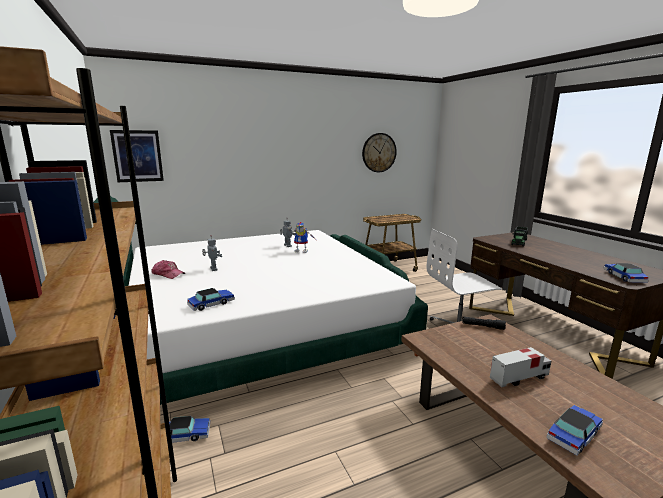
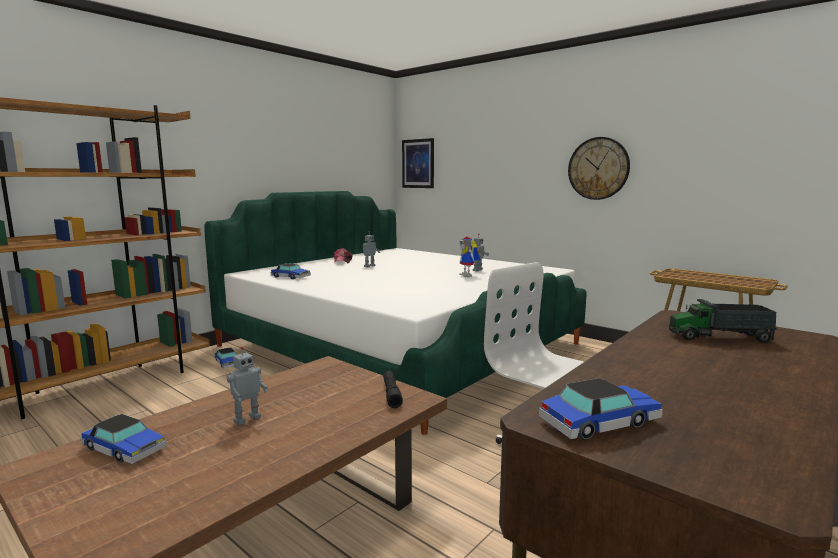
camera: 65 degrees right, 5 degrees down
(379, 152) = (724, 155): wall clock -> wall clock (598, 168)
(519, 378) = (246, 419): toy truck -> toy robot

